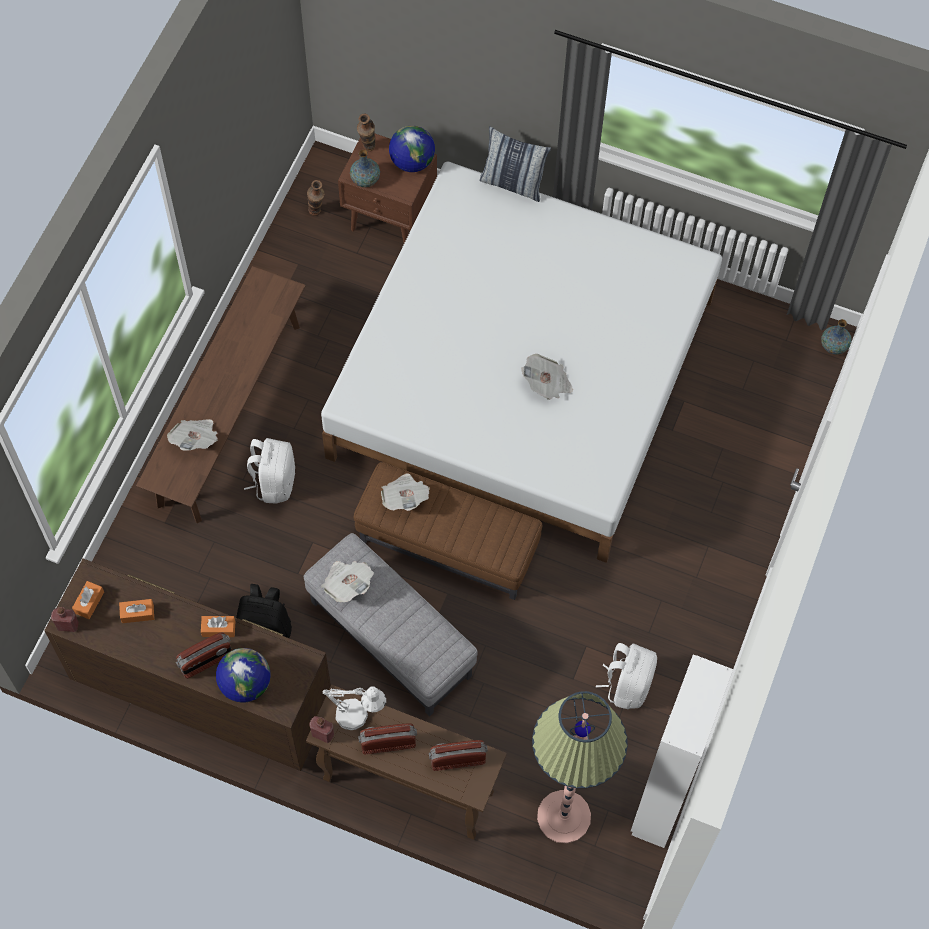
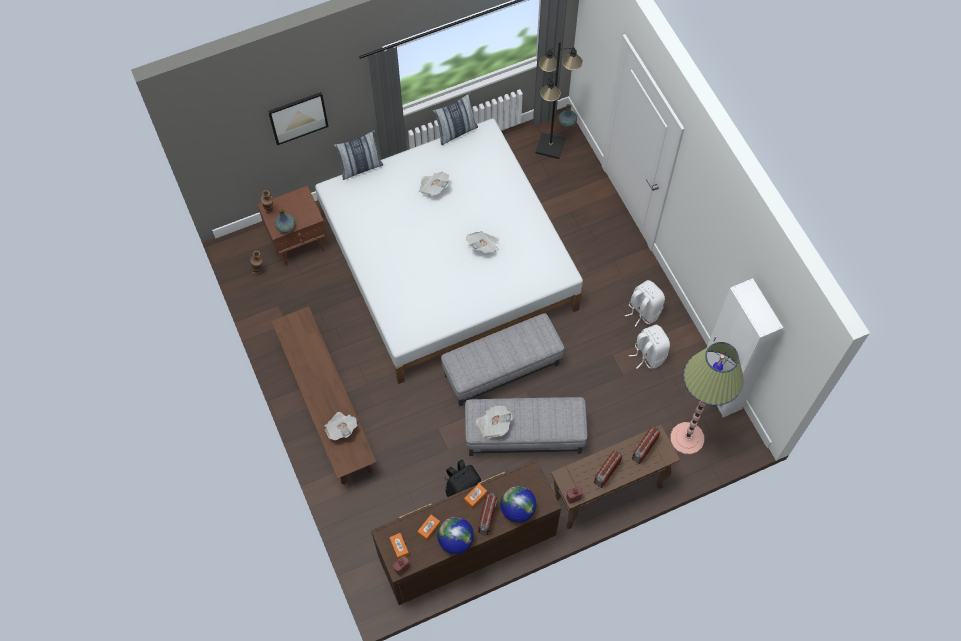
camera: 45 degrees left, 0 degrees up
(274, 482) = (387, 418): white backpack -> white backpack (643, 311)
(358, 716) = (579, 473): white table lamp -> none
(405, 498) = (473, 360): newspaper -> newspaper (433, 187)
(412, 162) = (299, 199): globe -> globe (455, 540)
(448, 546) = (501, 369): brown ottoman -> grey ottoman
(460, 58) = (298, 118): none -> picture
(661, 234) = (456, 131): none -> pillow
(783, 355) = (550, 146): none -> black floor lamp

